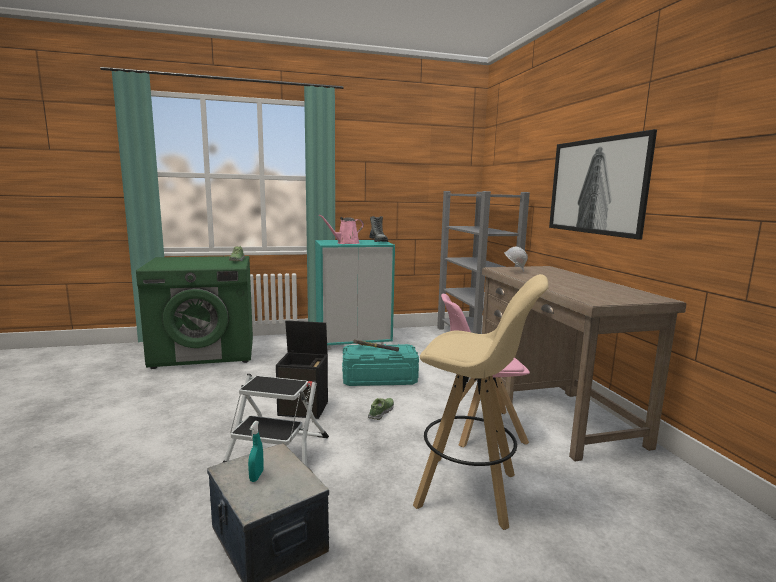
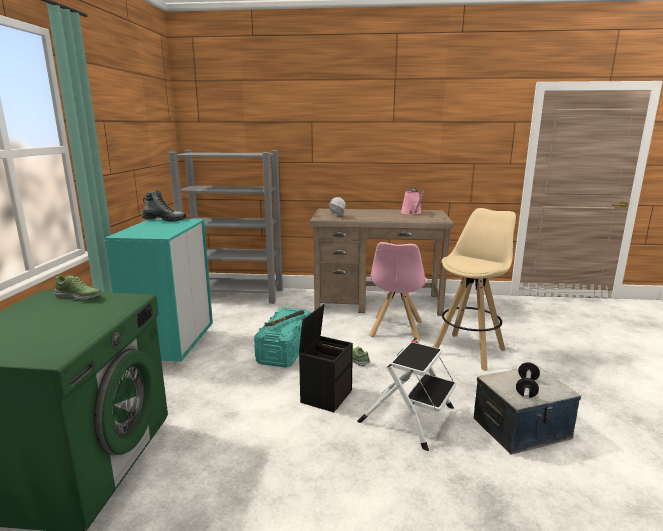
camera: 70 degrees left, 5 degrees up
(256, 476) = (526, 388): turquoise spray bottle -> dumbbell
(346, 243) = (166, 230): pink watering can -> pink watering can (412, 213)
(596, 186) = (357, 145): picture -> none

